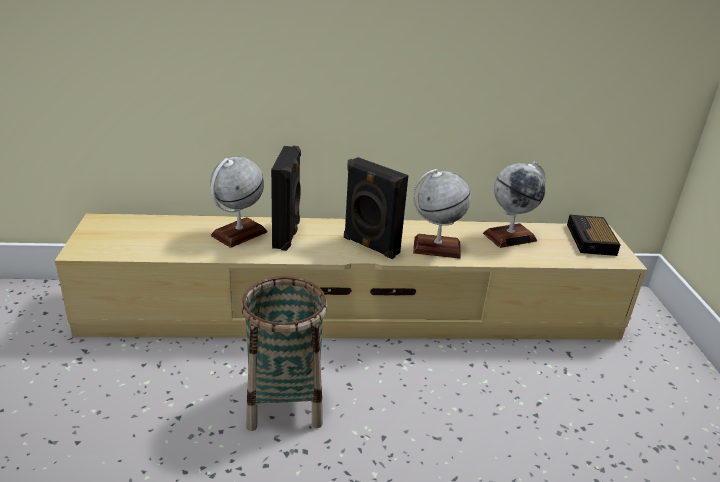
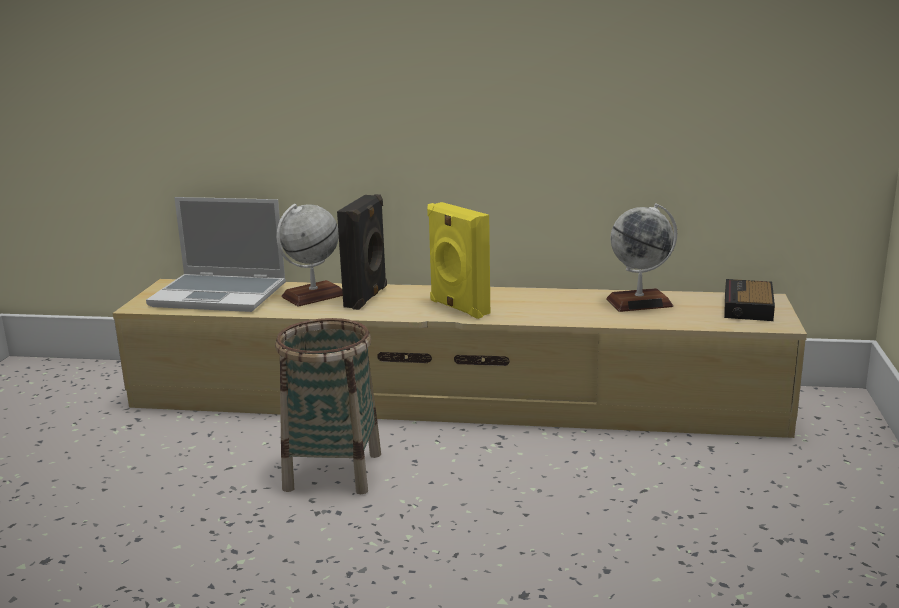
camera: 15 degrees right, 10 degrees down
(153, 234) = (221, 295): none -> laptop
(370, 246) = (458, 308): black speaker -> yellow speaker
(436, 248) = (538, 310): globe -> none

